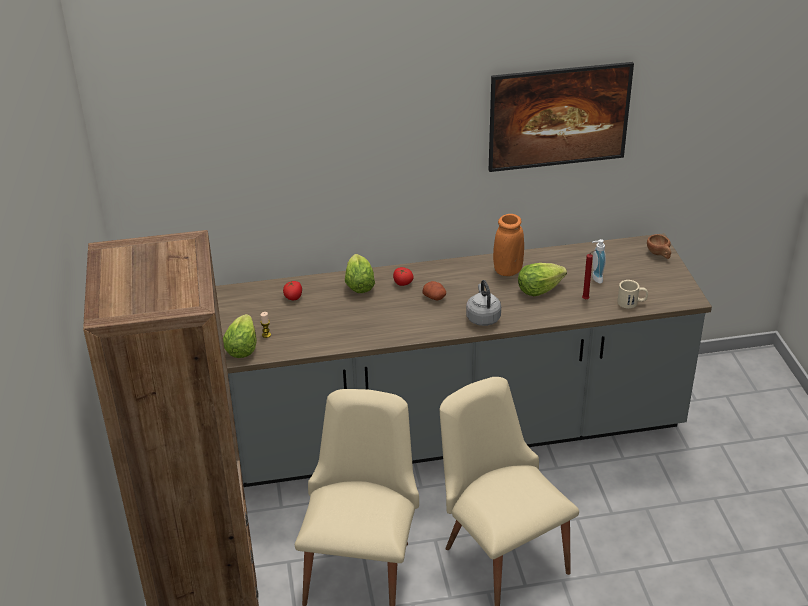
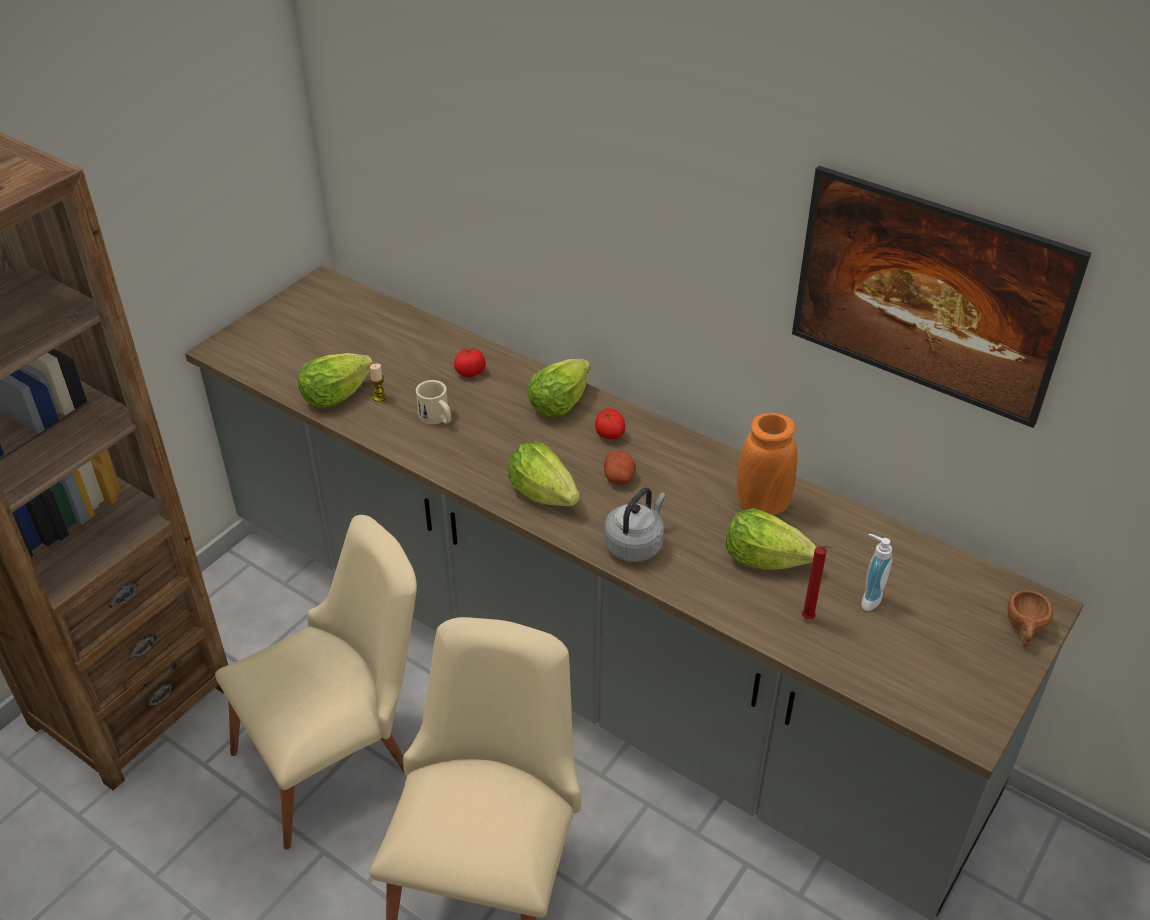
camera: 45 degrees right, 5 degrees up
(413, 324) = (543, 493): none -> lettuce
(632, 302) = (869, 672): beige mug -> beige mug (437, 418)

